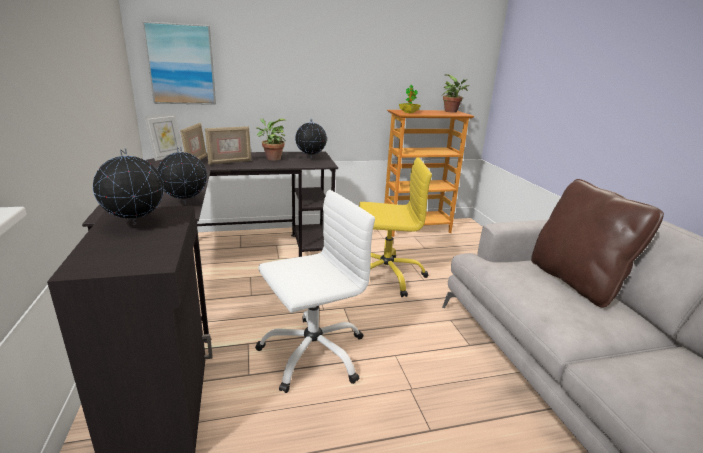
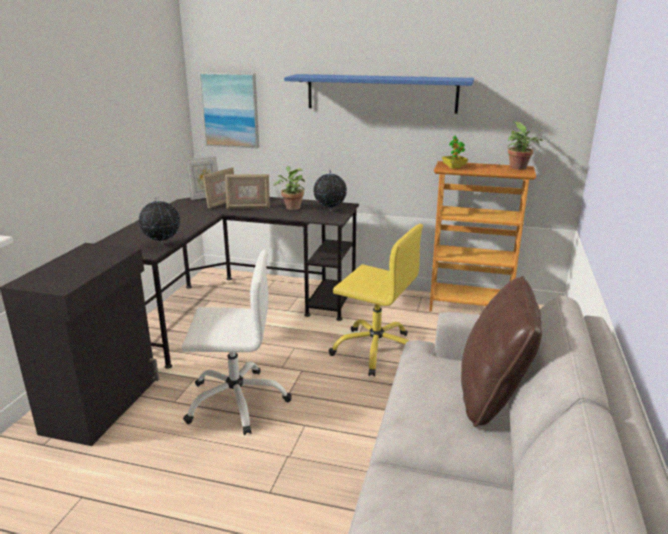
camera: 30 degrees right, 0 degrees up
(136, 224) = (86, 257): globe -> none
(338, 49) = (381, 93): none -> blue shelf

